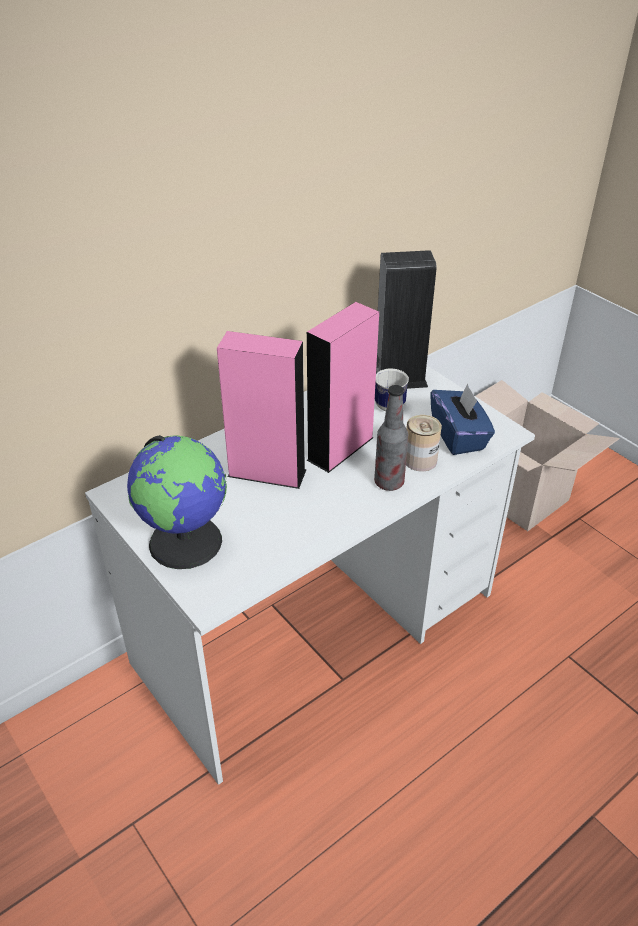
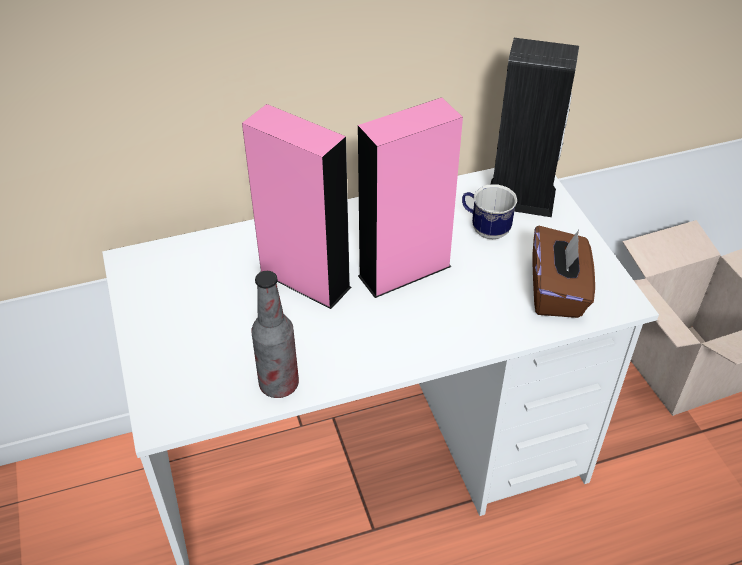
camera: 20 degrees right, 5 degrees up
(186, 541) = (176, 339): globe -> none
(389, 482) = (440, 330): bottle -> bottle (279, 384)
(420, 460) = (493, 311): can -> none
(459, 436) = (557, 291): blue tissue box -> brown tissue box

